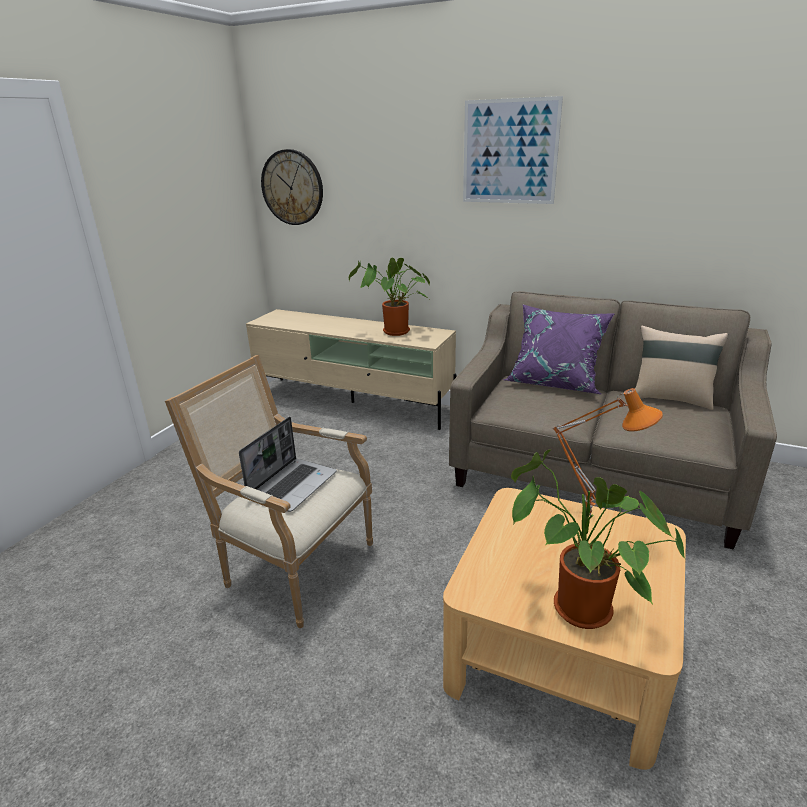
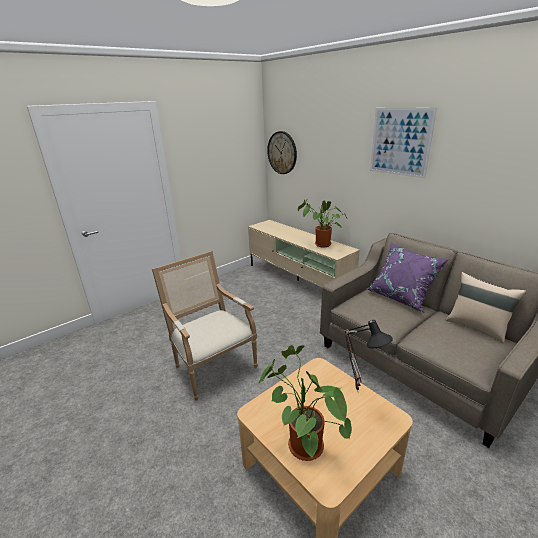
camera: 25 degrees right, 0 degrees up
(293, 485) = (212, 324): laptop -> none
(590, 513) = (358, 390): orange table lamp -> black table lamp

